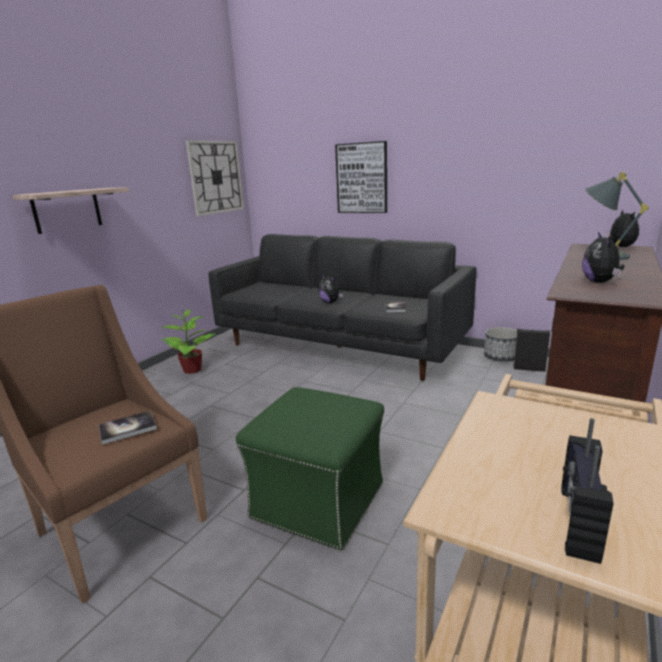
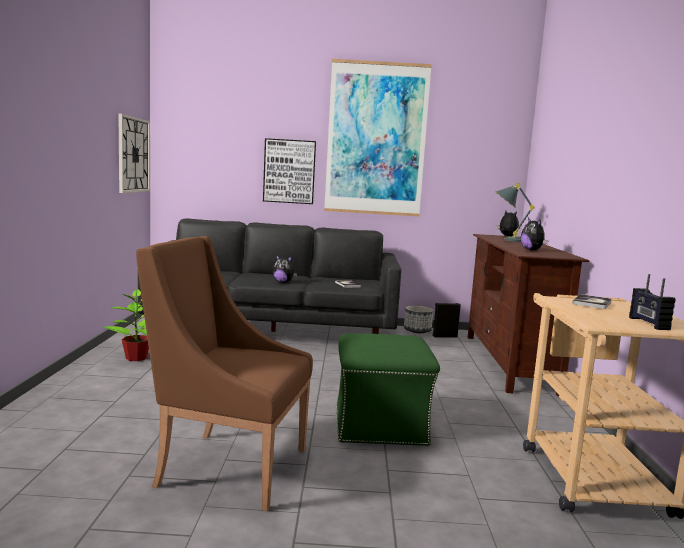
camera: 30 degrees left, 10 degrees down
(67, 210) = (40, 170): shelf -> none
(127, 428) = (268, 357): book -> book (592, 303)
(454, 129) = (376, 139): none -> picture

